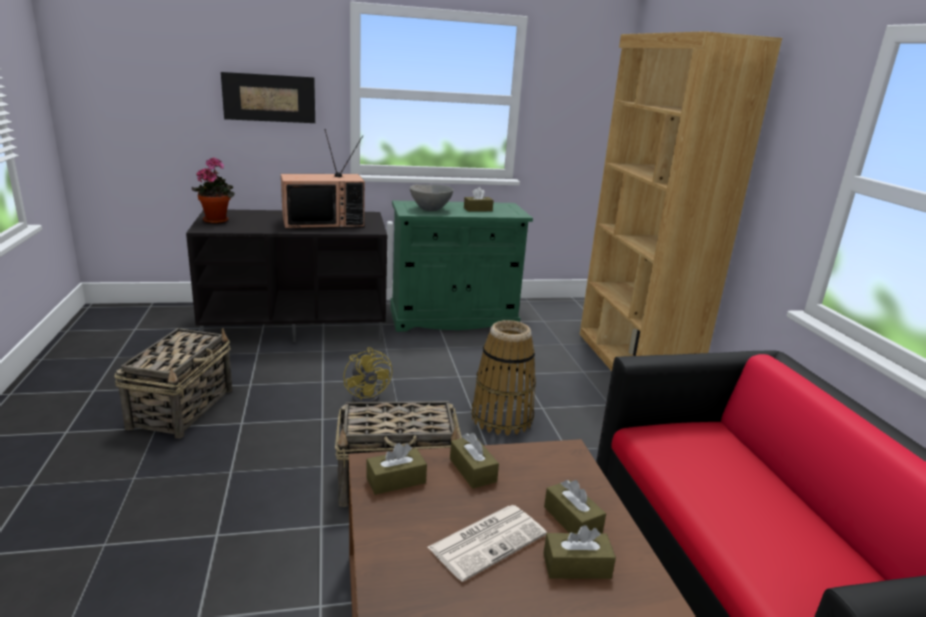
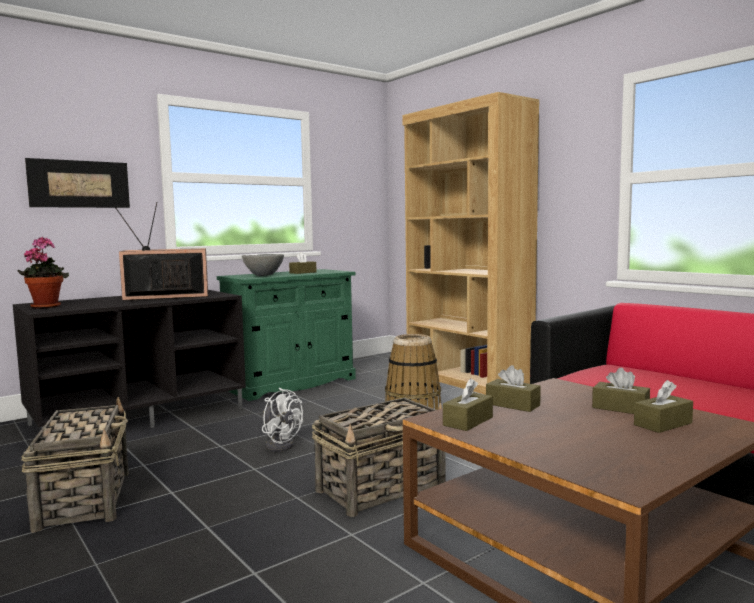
camera: 25 degrees left, 15 degrees down
(324, 222) = (165, 297): television -> television turned 150 degrees counterclockwise
(369, 396) = (280, 444): yellow fan -> white fan
(488, 540) = (588, 429): newspaper -> none

